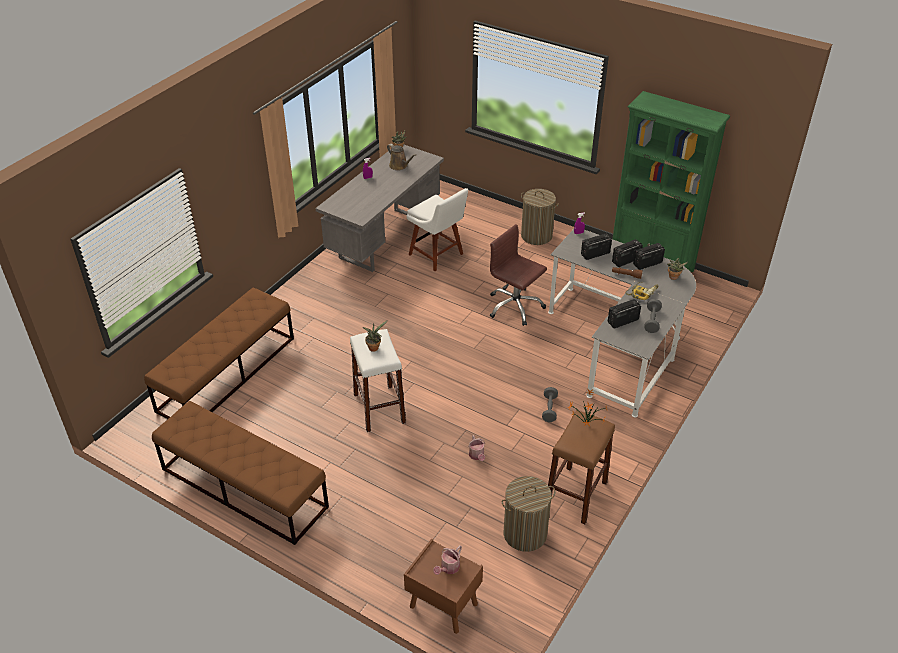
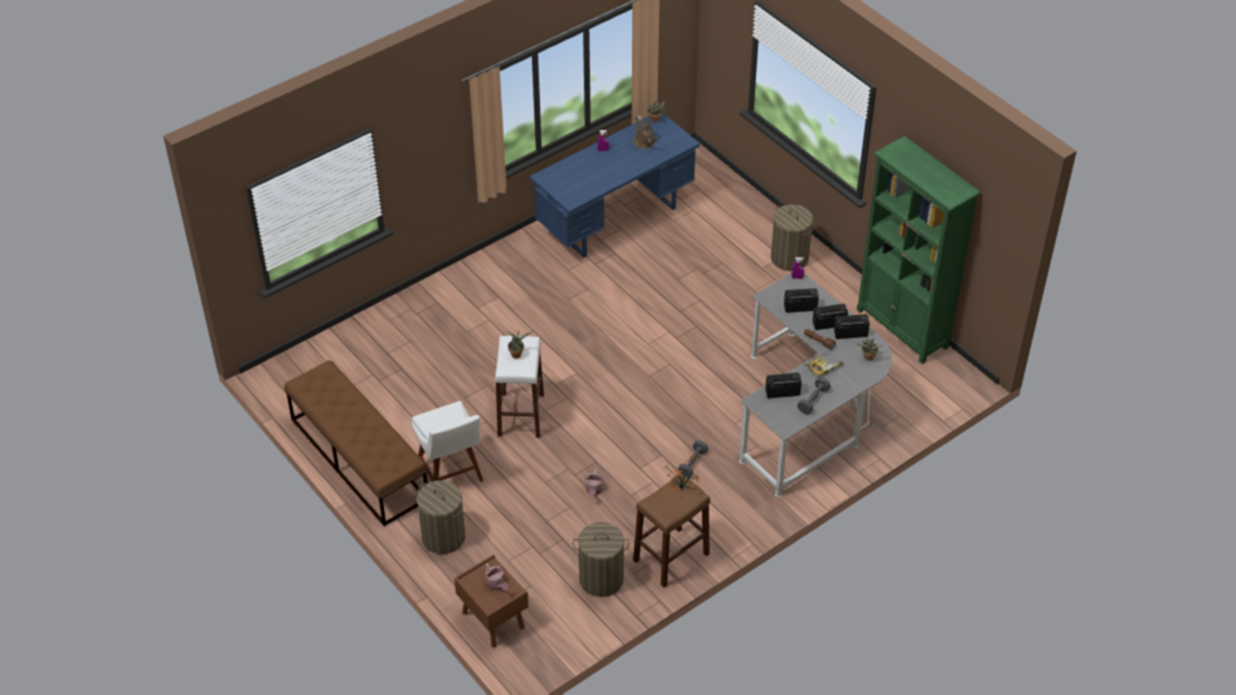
camera: 20 degrees right, 5 degrees up
(227, 374) = (387, 337): brown bench -> none
(358, 538) = (443, 537): none -> laundry basket
(384, 238) = (616, 219): grey desk -> blue desk
(438, 255) = (664, 255): white chair -> white chair (451, 474)
(448, 568) = (496, 585): watering can -> watering can turned 90 degrees counterclockwise
(515, 306) = (718, 339): brown office chair -> none

